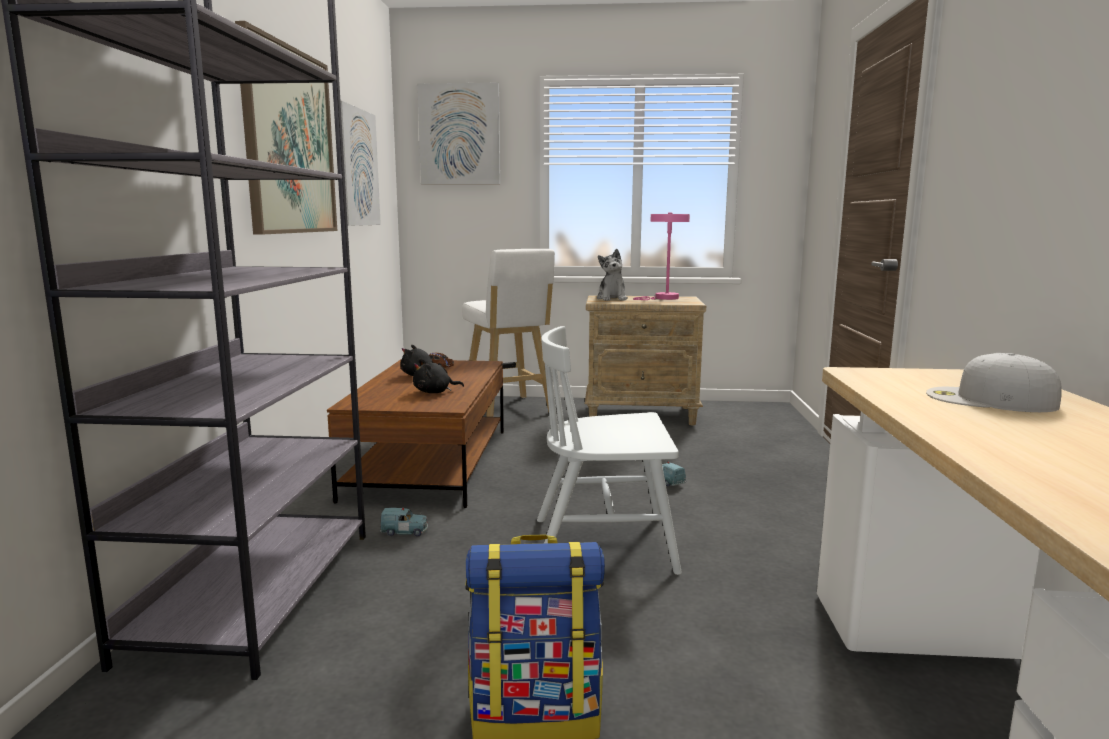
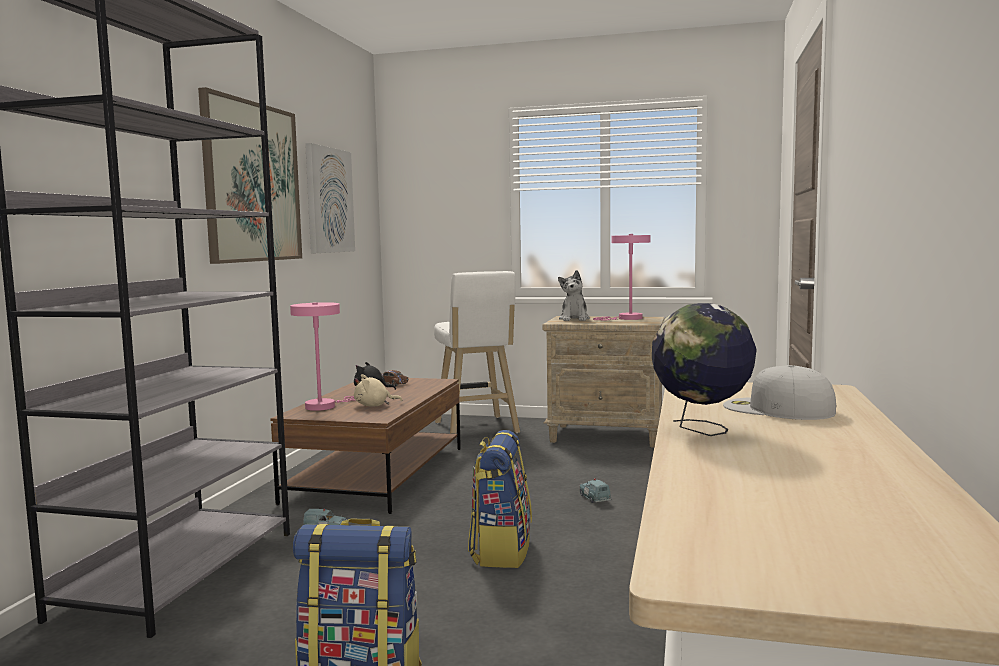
camera: 10 degrees right, 5 degrees down
(379, 393) = (324, 406): none -> pink table lamp
(435, 392) = (374, 405): black plush toy -> beige plush toy
(459, 134) = (436, 165): picture -> none
(604, 544) = (500, 551): white chair -> backpack
(958, 428) = (701, 430): none -> globe

